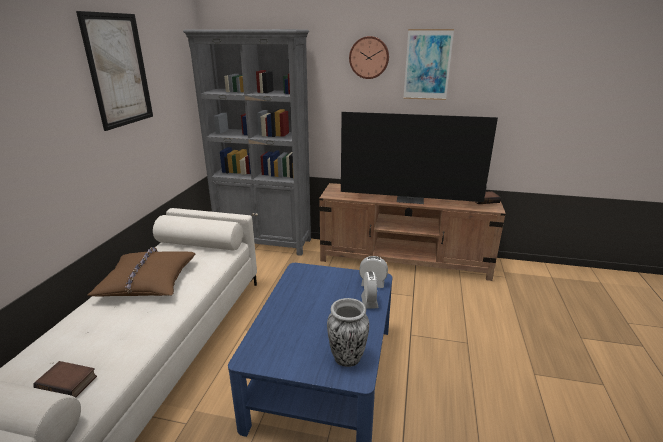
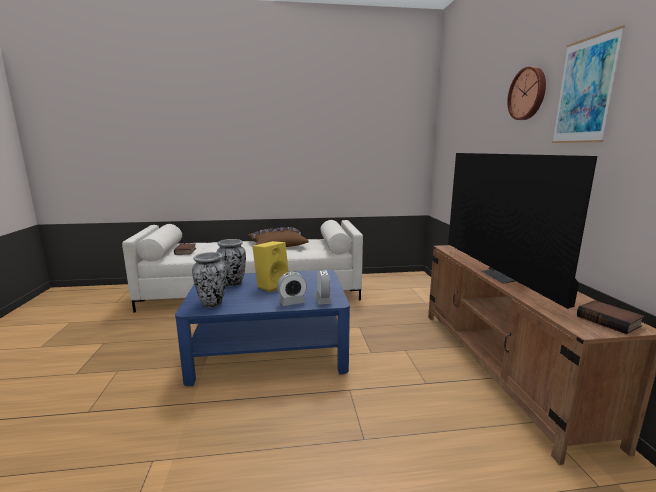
camera: 70 degrees right, 10 degrees down
(118, 70) = (328, 117): picture -> none
(264, 242) = (425, 288): grey bookcase -> none
(288, 337) = (233, 284): none -> vase
(314, 308) = (272, 285): none -> yellow speaker

